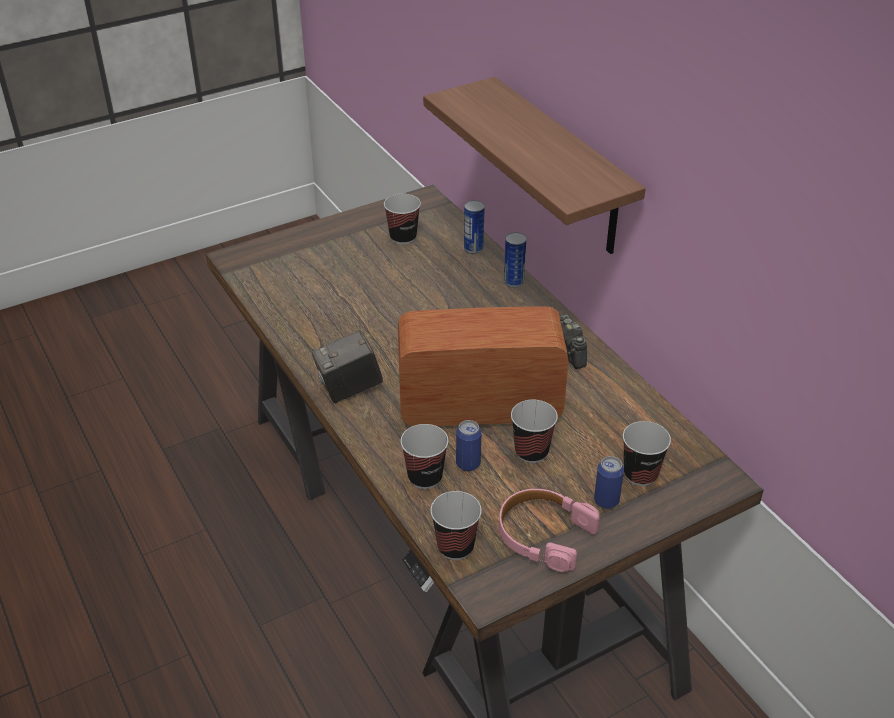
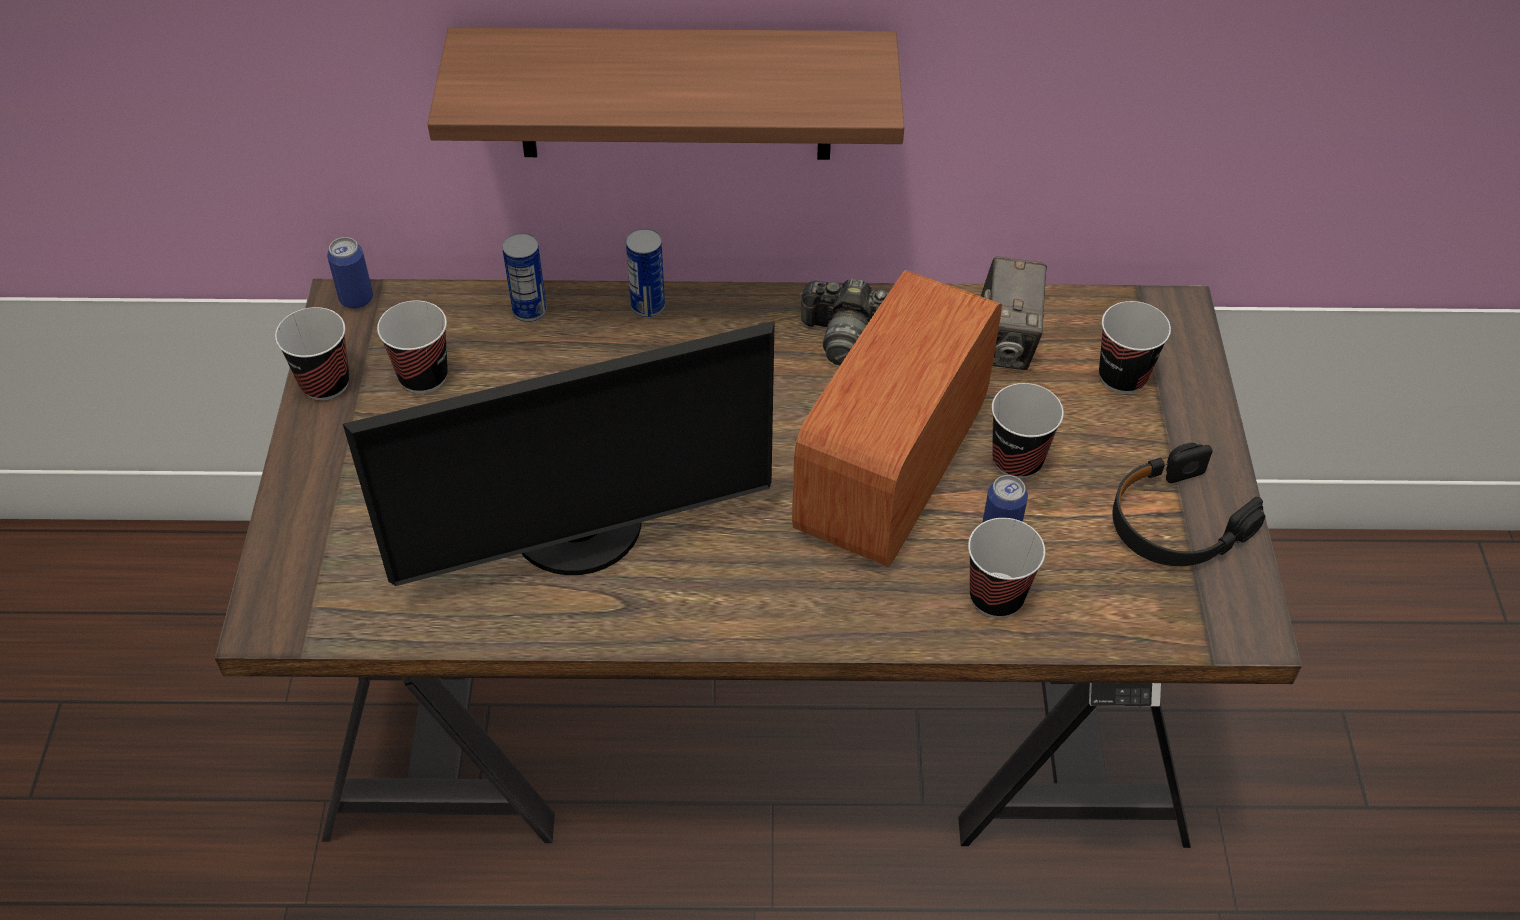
camera: 60 degrees left, 10 degrees up
(349, 321) = (581, 534): none -> monitor
(349, 389) = (747, 603): camera -> camera (1005, 345)
(455, 547) = (1148, 623): cup -> cup (325, 383)
(544, 535) = (1176, 522): pink headphones -> black headphones
(606, 501) = (1150, 432): can -> can (356, 299)

